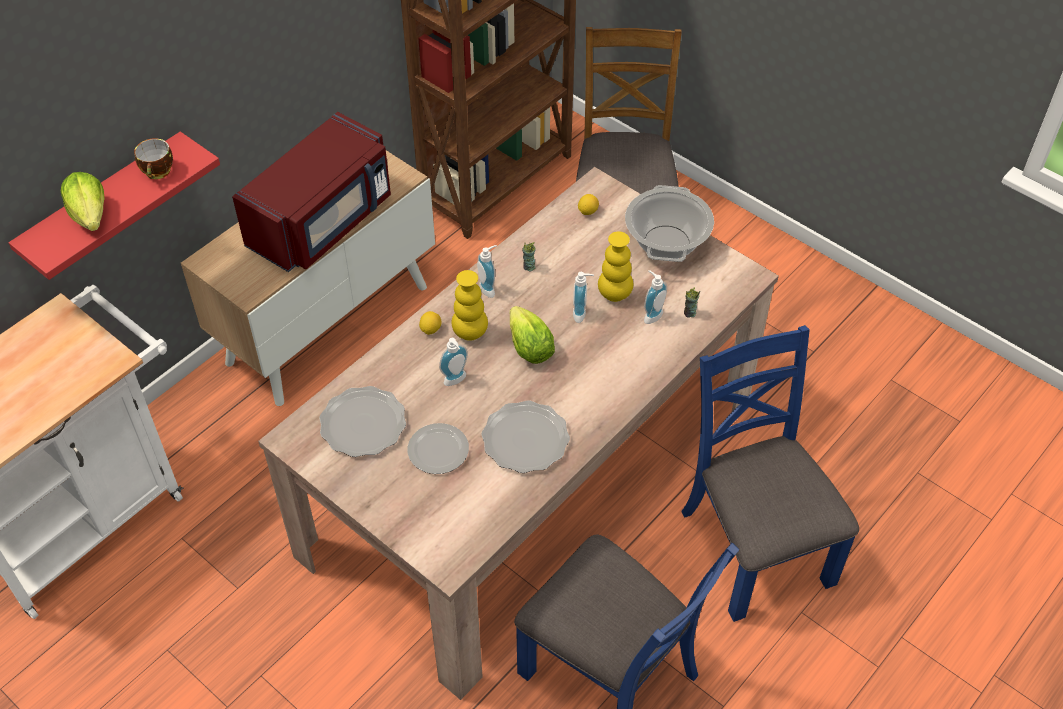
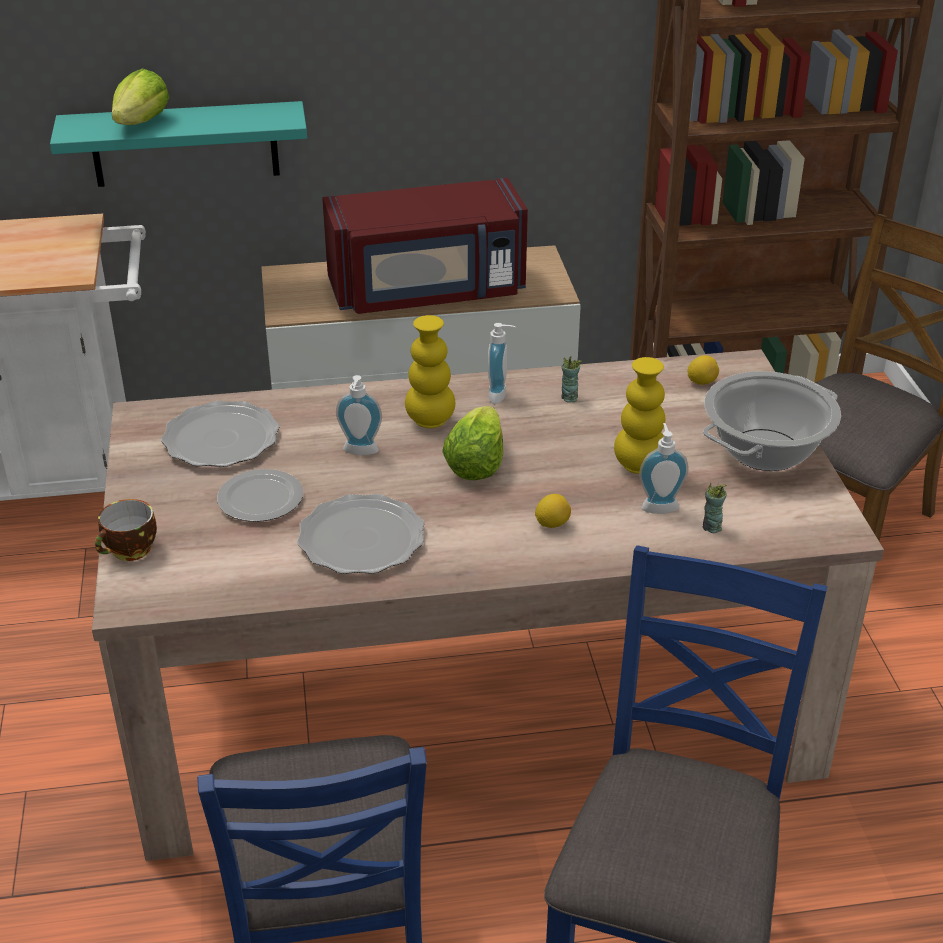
camera: 40 degrees right, 15 degrees down
(105, 208) = (185, 144): red shelf -> turquoise shelf
(158, 172) = (240, 118): cup -> cup (130, 551)
(430, 329) = (393, 399): lemon -> lemon (552, 524)
(582, 314) = (576, 464): soap dispenser -> none

